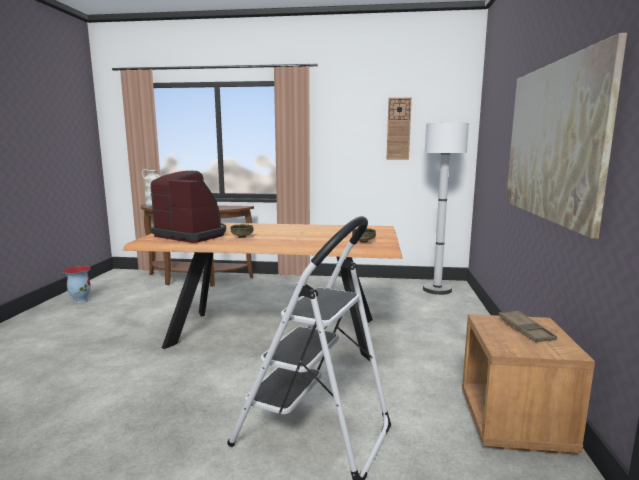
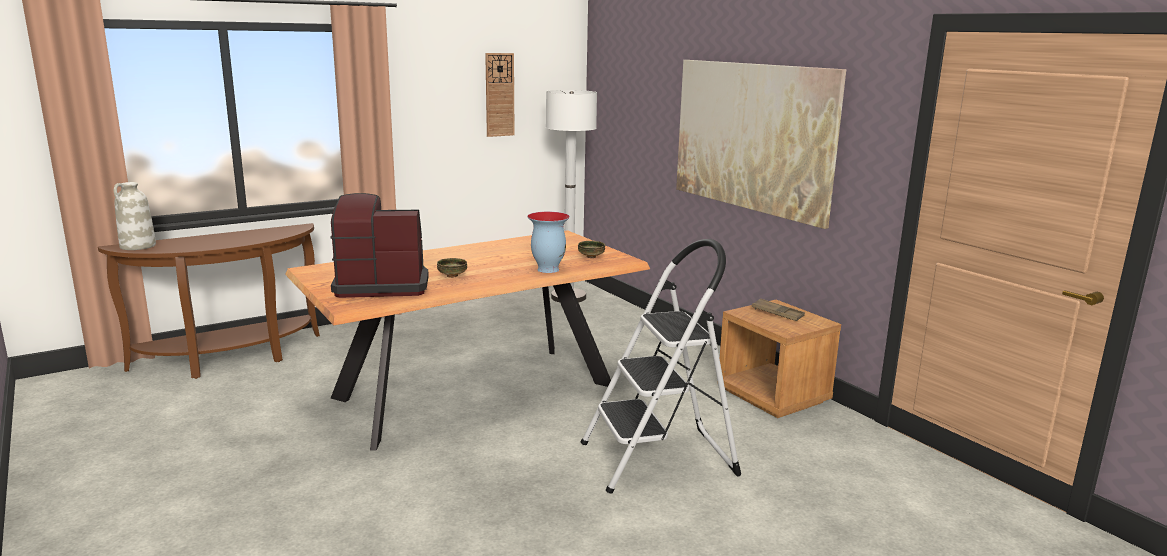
camera: 40 degrees left, 5 degrees up
(80, 300) = (84, 440): vase -> vase (547, 269)

